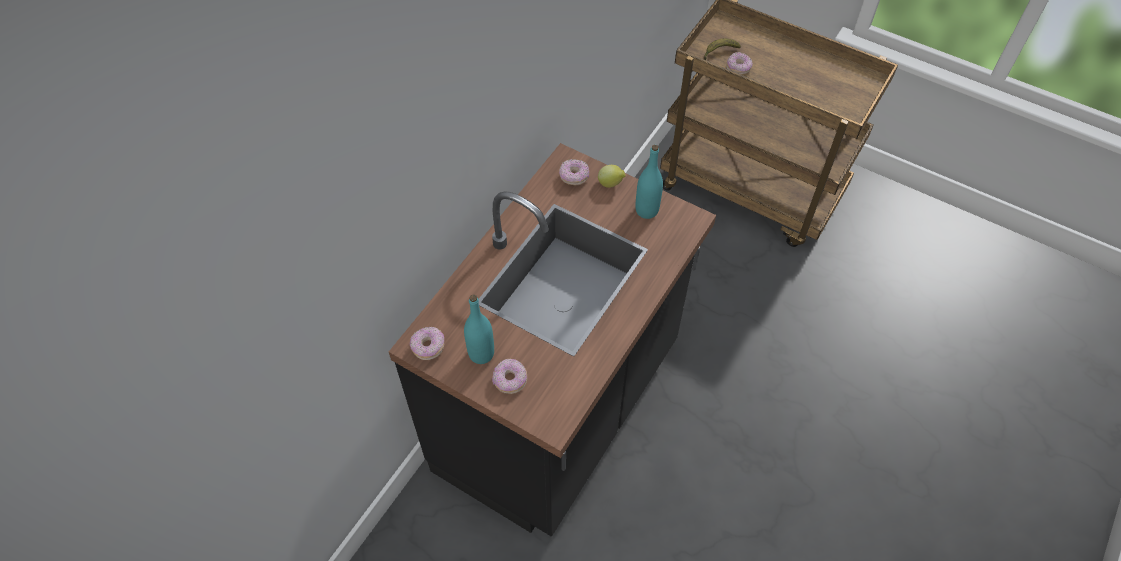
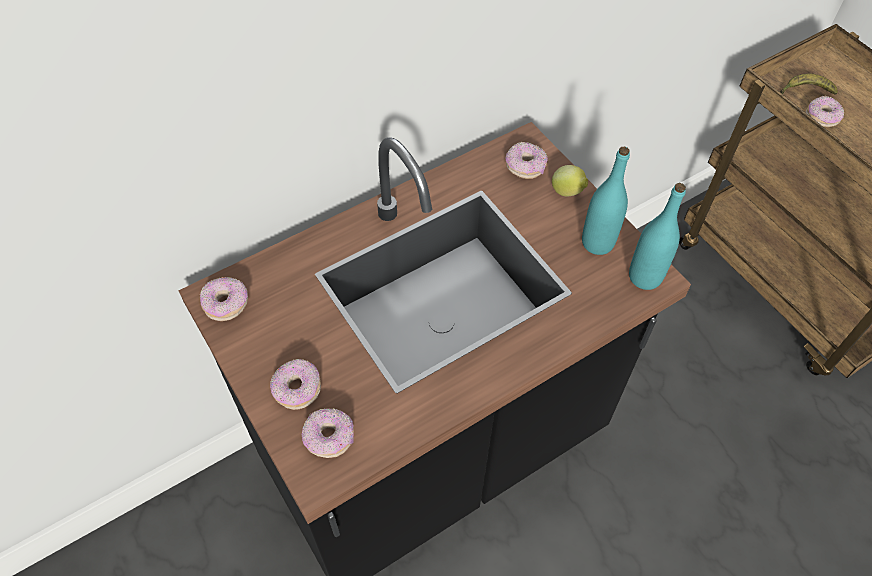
camera: 25 degrees right, 0 degrees up
(481, 353) = (283, 340): turquoise bottle -> turquoise bottle (645, 277)
(548, 400) = (329, 437): none -> donut

